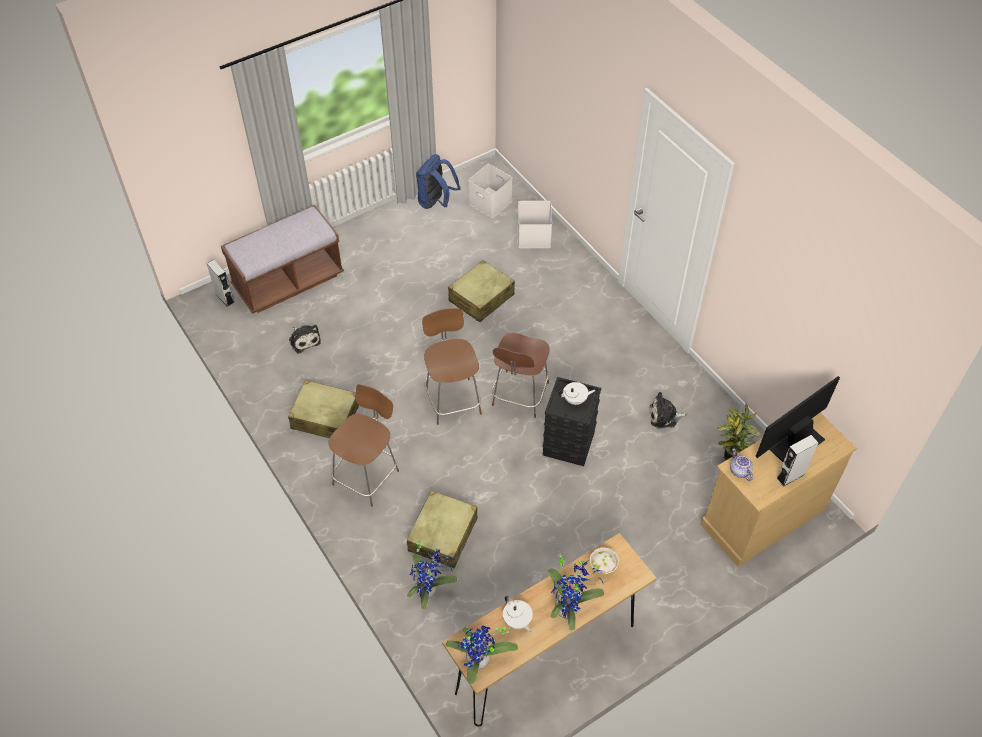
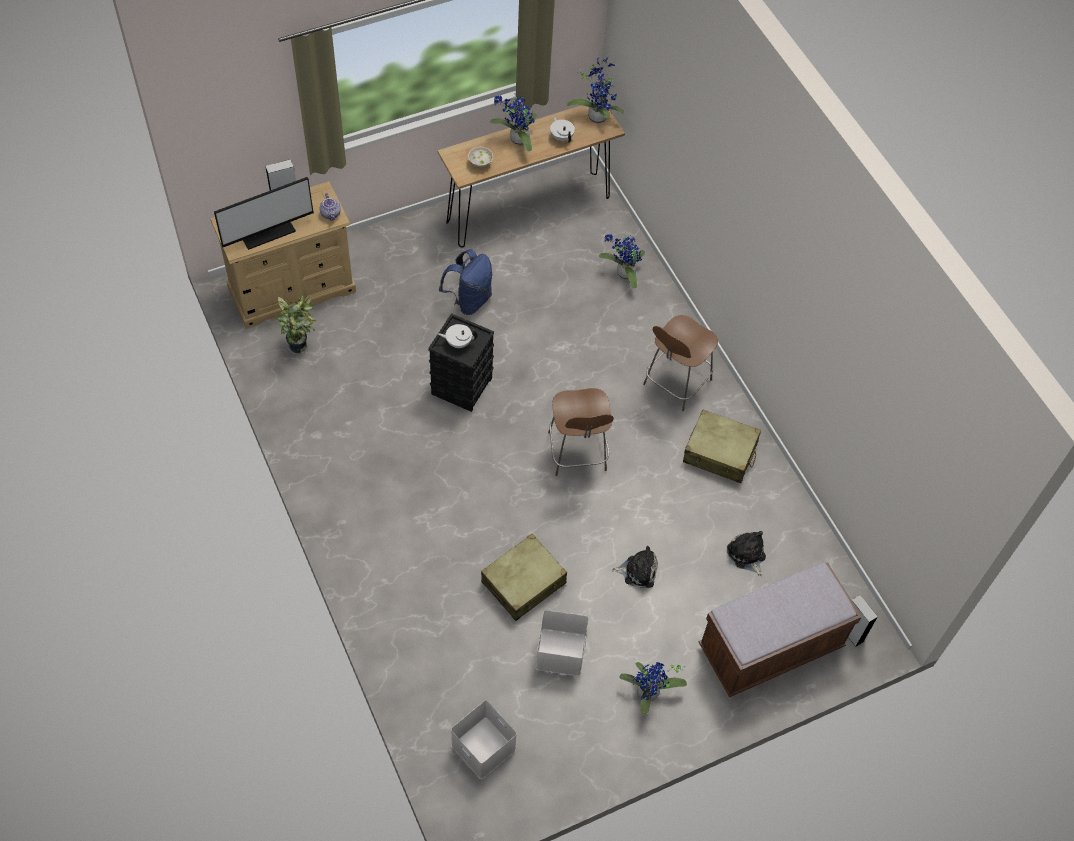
camera: 175 degrees left, 5 degrees up
(379, 243) = (648, 695): none -> potted plant
(436, 202) = (561, 760): blue backpack -> blue backpack (469, 300)
(443, 535) = (604, 317): beige suitcase -> none
(519, 396) = (502, 446): brown chair -> none
(534, 236) = (433, 673): white storage box -> white storage box (559, 651)
(665, 416) = (350, 400): plush toy -> plush toy (638, 571)

